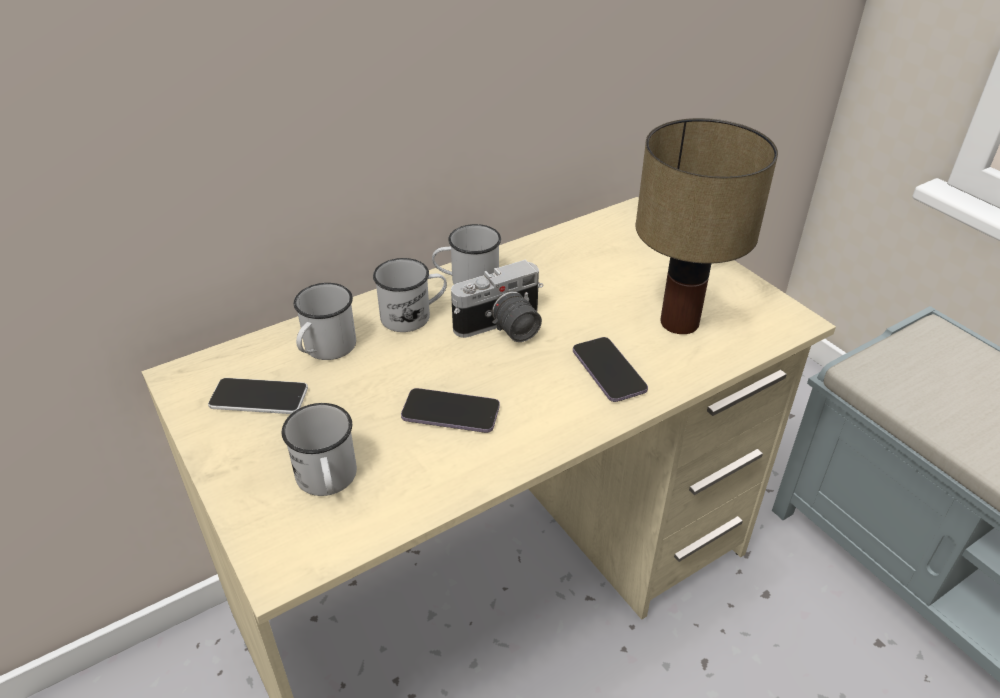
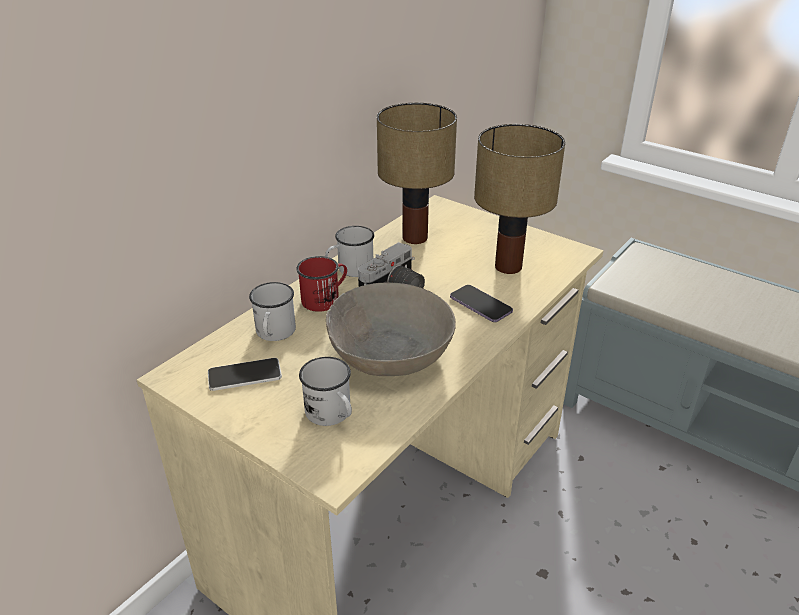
camera: 20 degrees left, 5 degrees down
(413, 315) = (325, 299): white mug -> red mug
(450, 413) = (391, 353): phone -> grey bowl
(577, 253) = (415, 237): none -> table lamp

